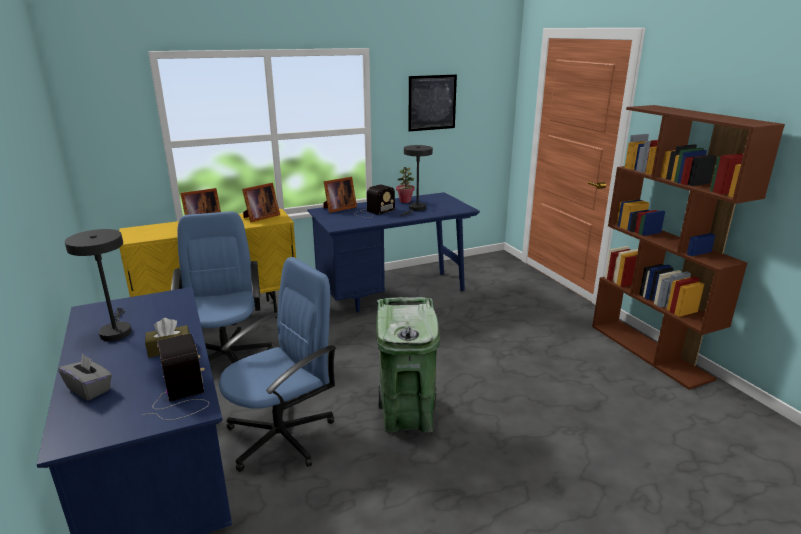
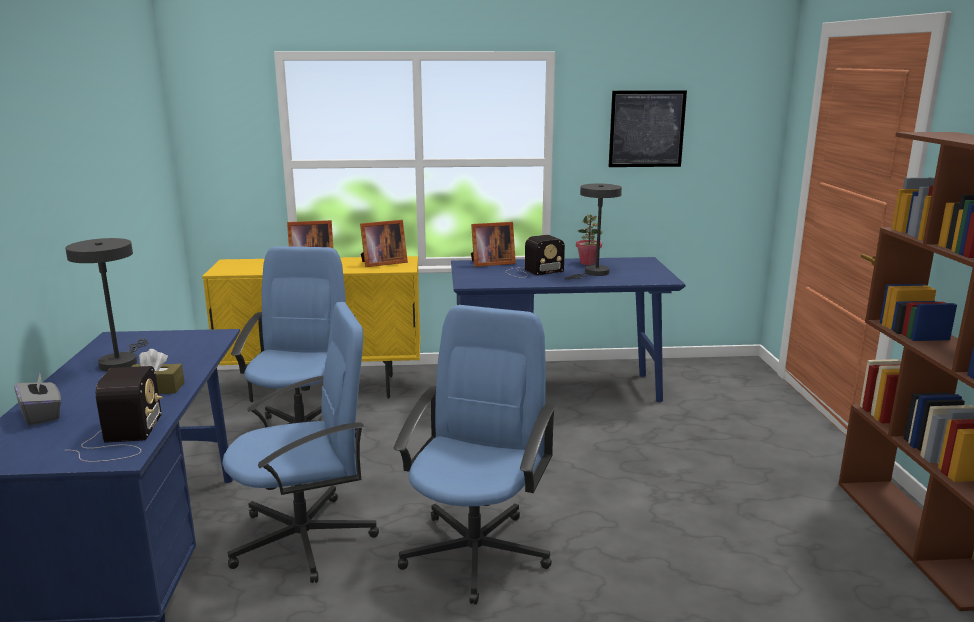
camera: 20 degrees right, 5 degrees down
(407, 417) = (476, 552): green trash can -> blue office chair

